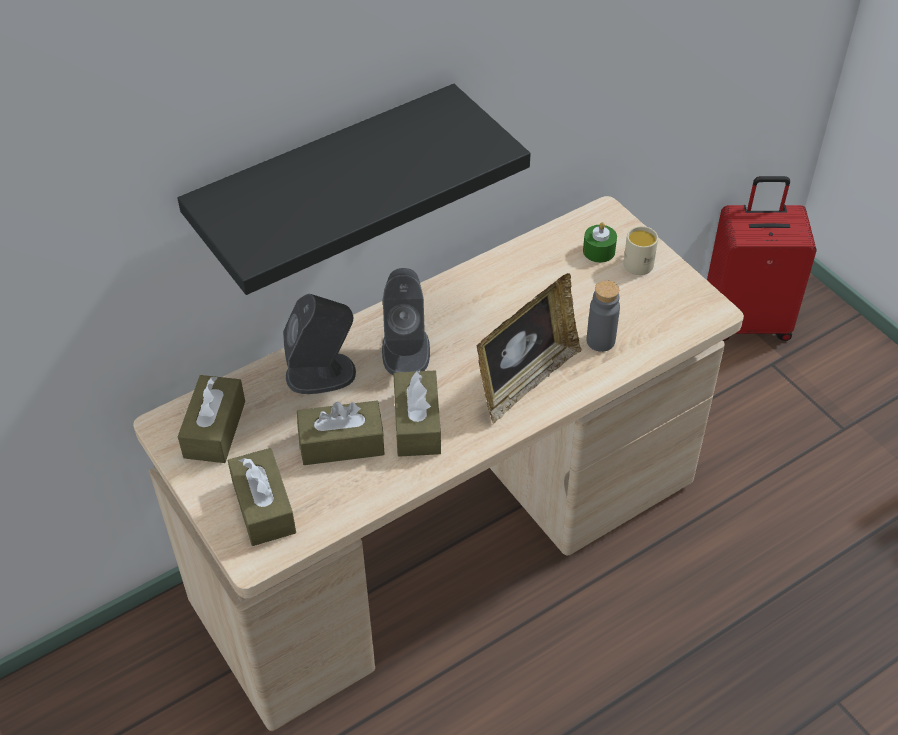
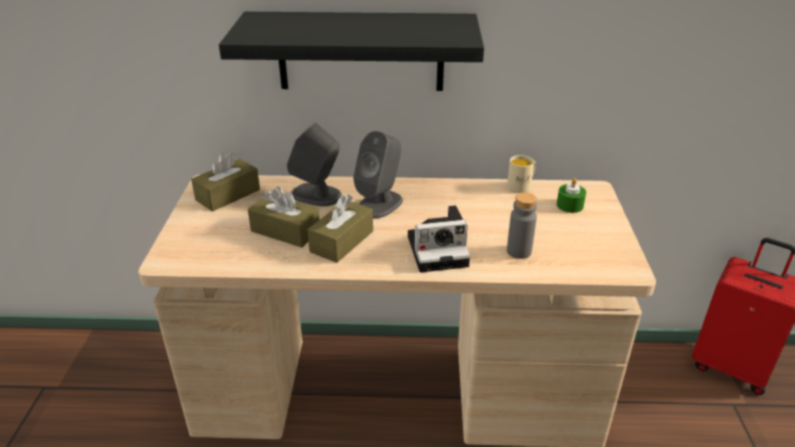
camera: 35 degrees right, 15 degrees down
(263, 507) = (203, 240): brown tissue box -> none
(525, 380) = (440, 250): picture frame -> camera
(639, 261) = (596, 221): beige mug -> beige mug (521, 186)

